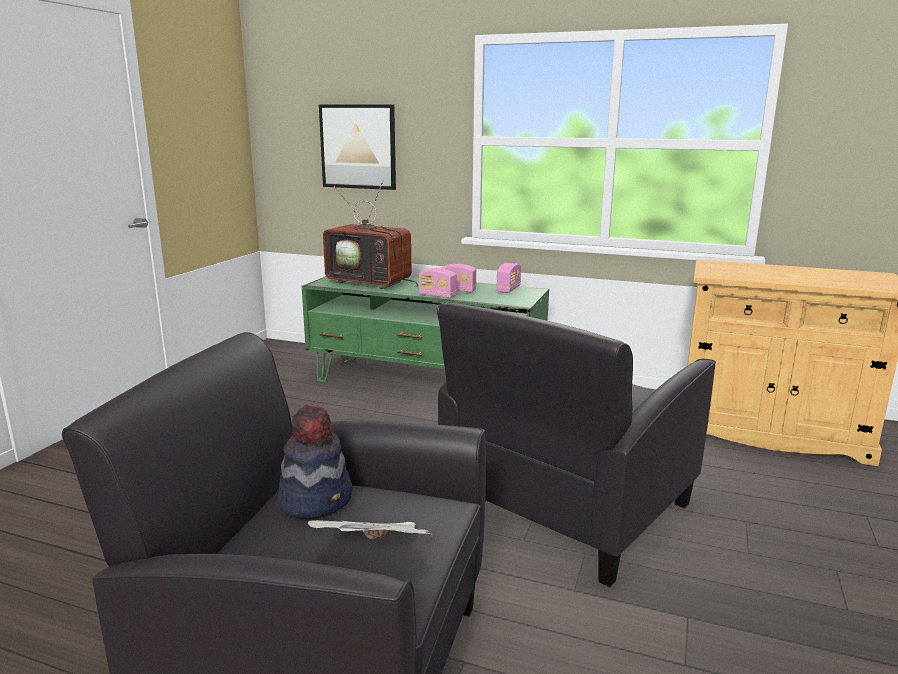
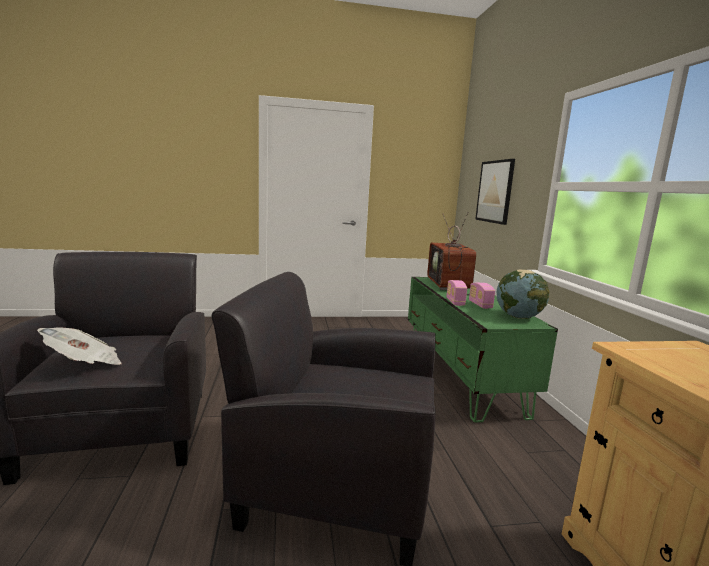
camera: 60 degrees right, 5 degrees down
(316, 499) = (146, 341): hat -> none
(508, 289) = (519, 317): radio -> globe

